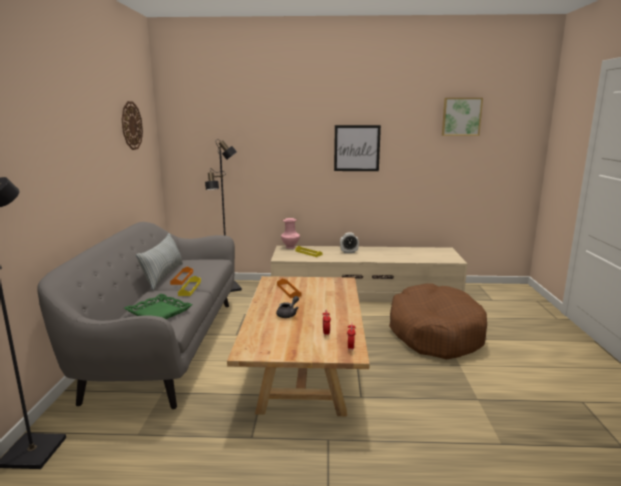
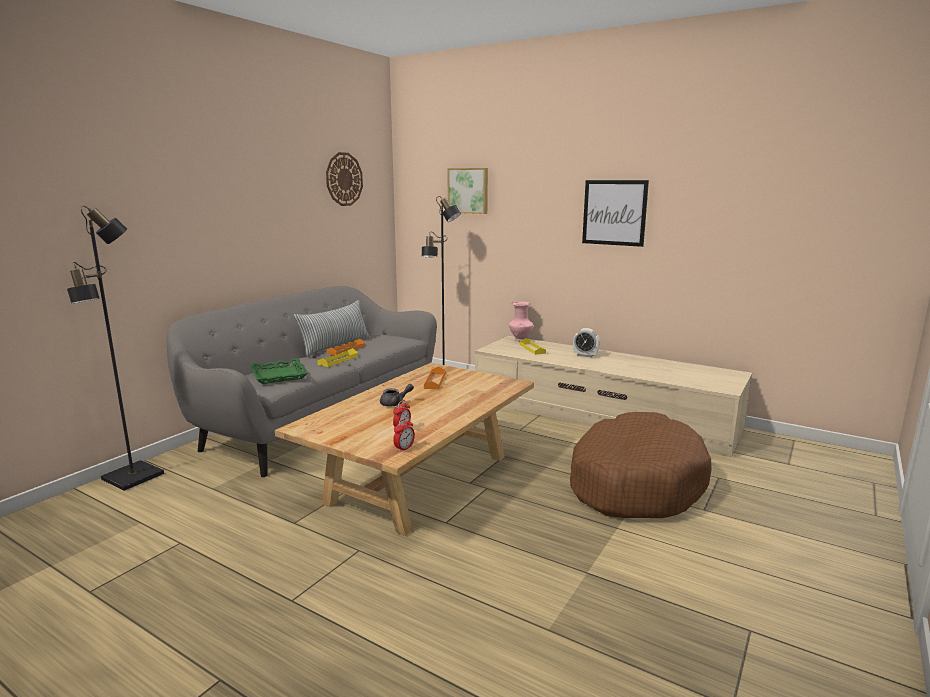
camera: 30 degrees right, 0 degrees up
(461, 116) = (777, 167): picture -> picture (468, 190)

